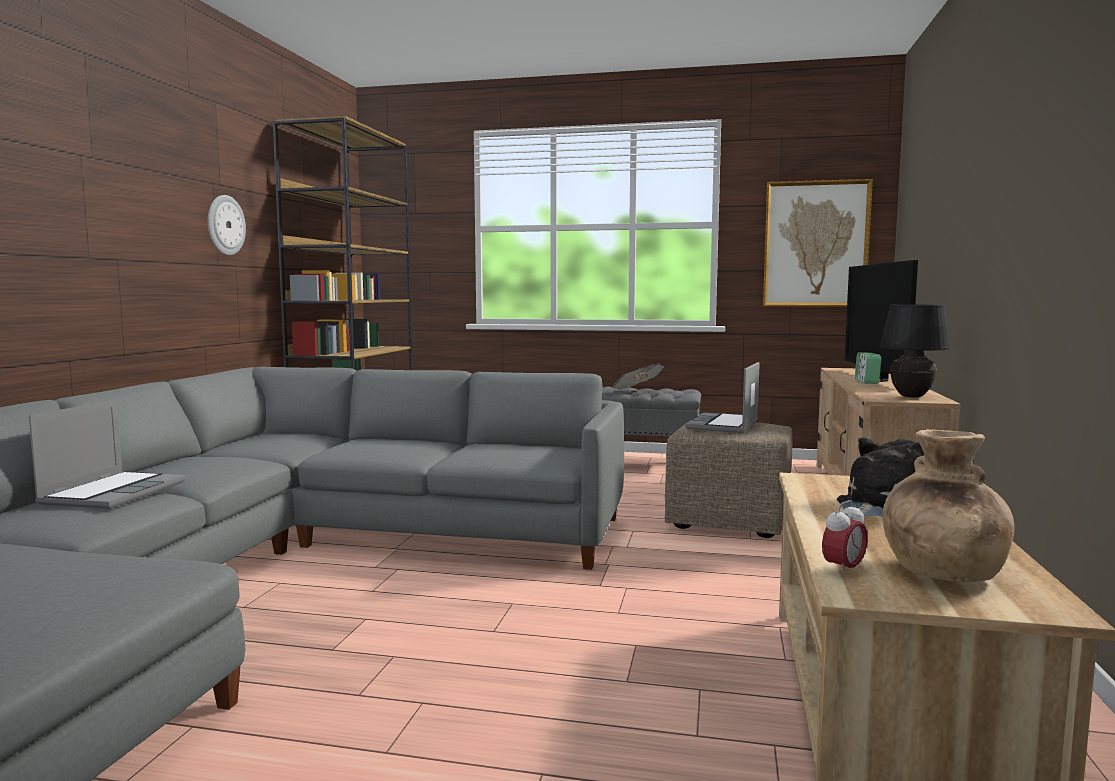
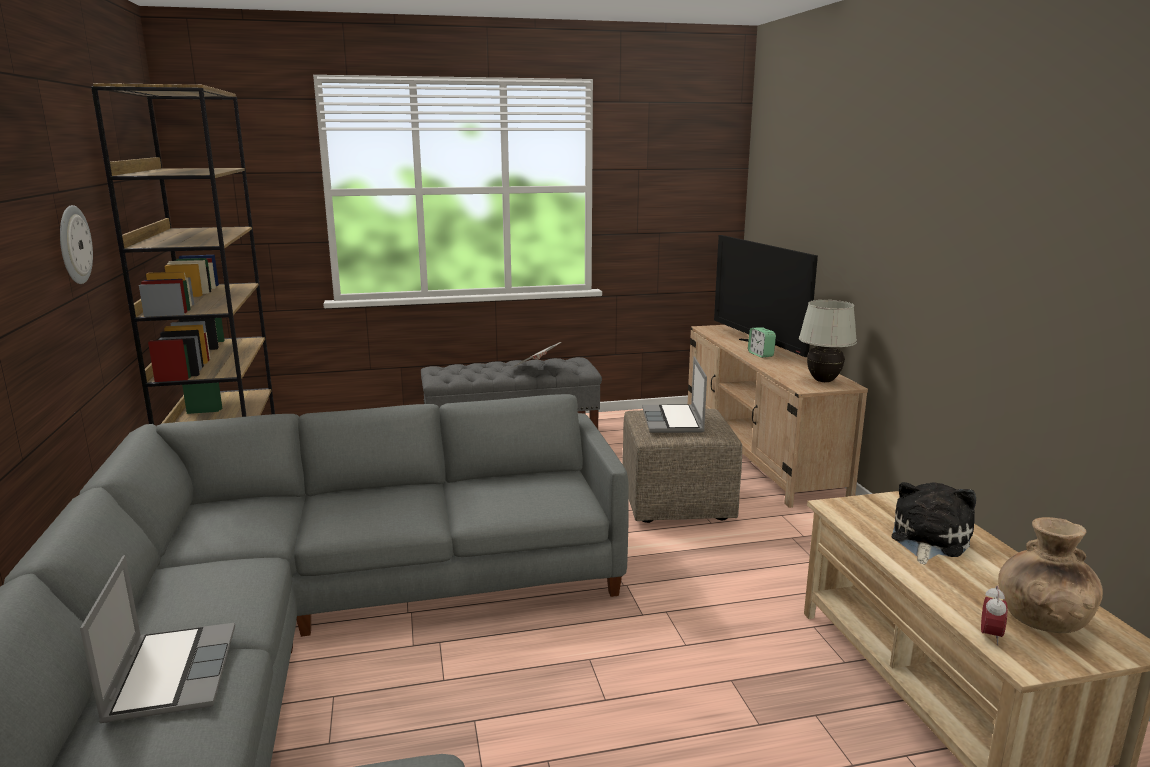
camera: 25 degrees left, 10 degrees up
(815, 244) = (680, 208): picture -> none
(911, 397) = (823, 381): black table lamp -> white table lamp

